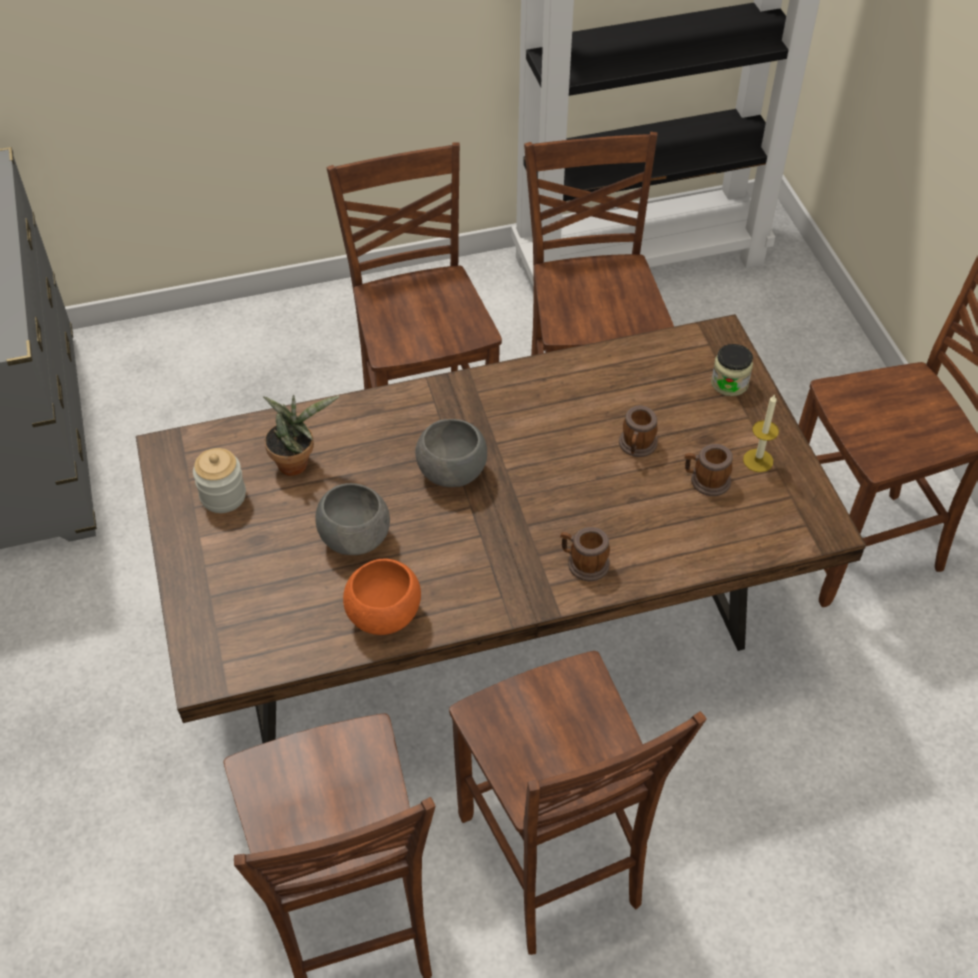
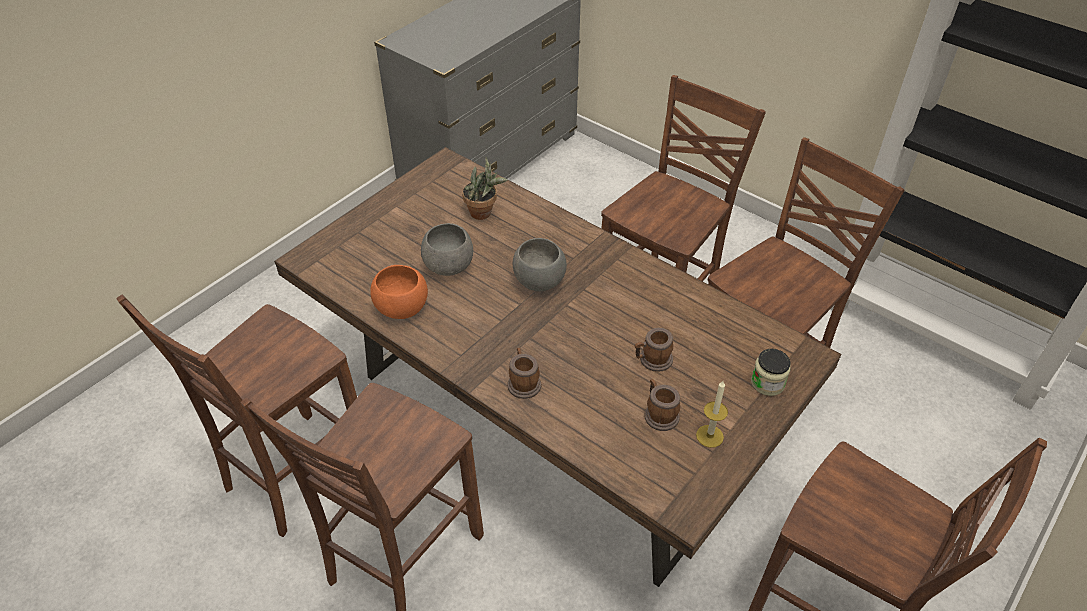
camera: 55 degrees right, 5 degrees down
(223, 496) = (432, 199): jar -> none

